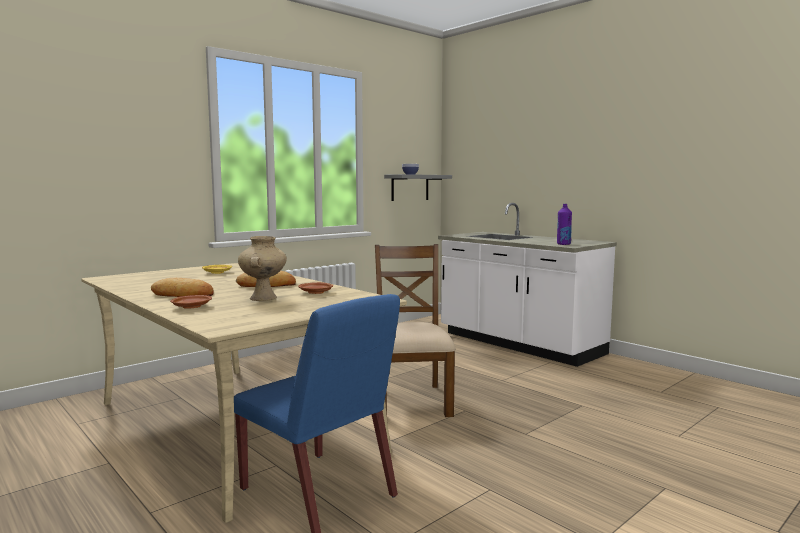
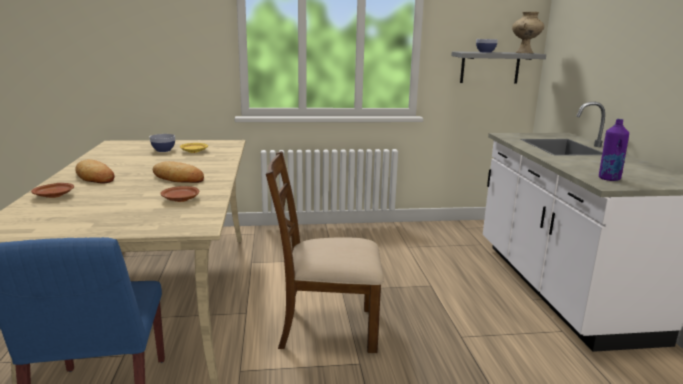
camera: 35 degrees right, 10 degrees up
(182, 275) = (163, 150): none -> bowl
(264, 298) = (125, 197): beige vase -> beige vase (524, 53)
(411, 400) = (326, 327): brown chair -> brown chair turned 120 degrees counterclockwise

